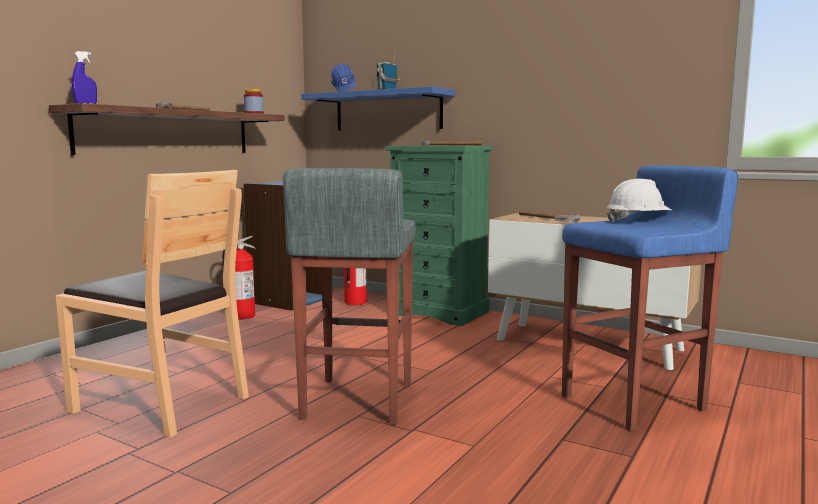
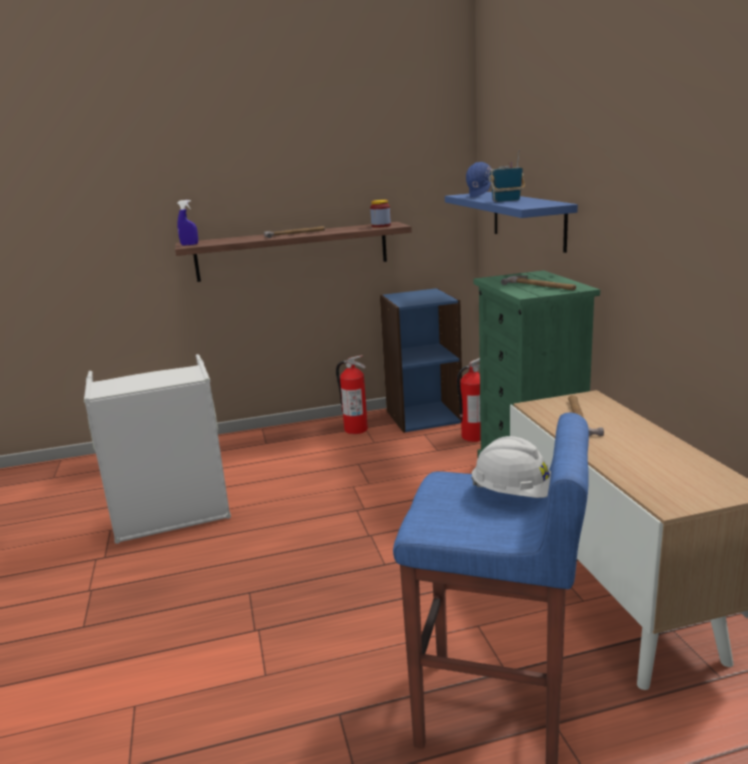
camera: 45 degrees right, 10 degrees up
(162, 403) = (172, 517): brown chair -> grey laundry basket
(356, 401) = (273, 574): grey stool -> none

